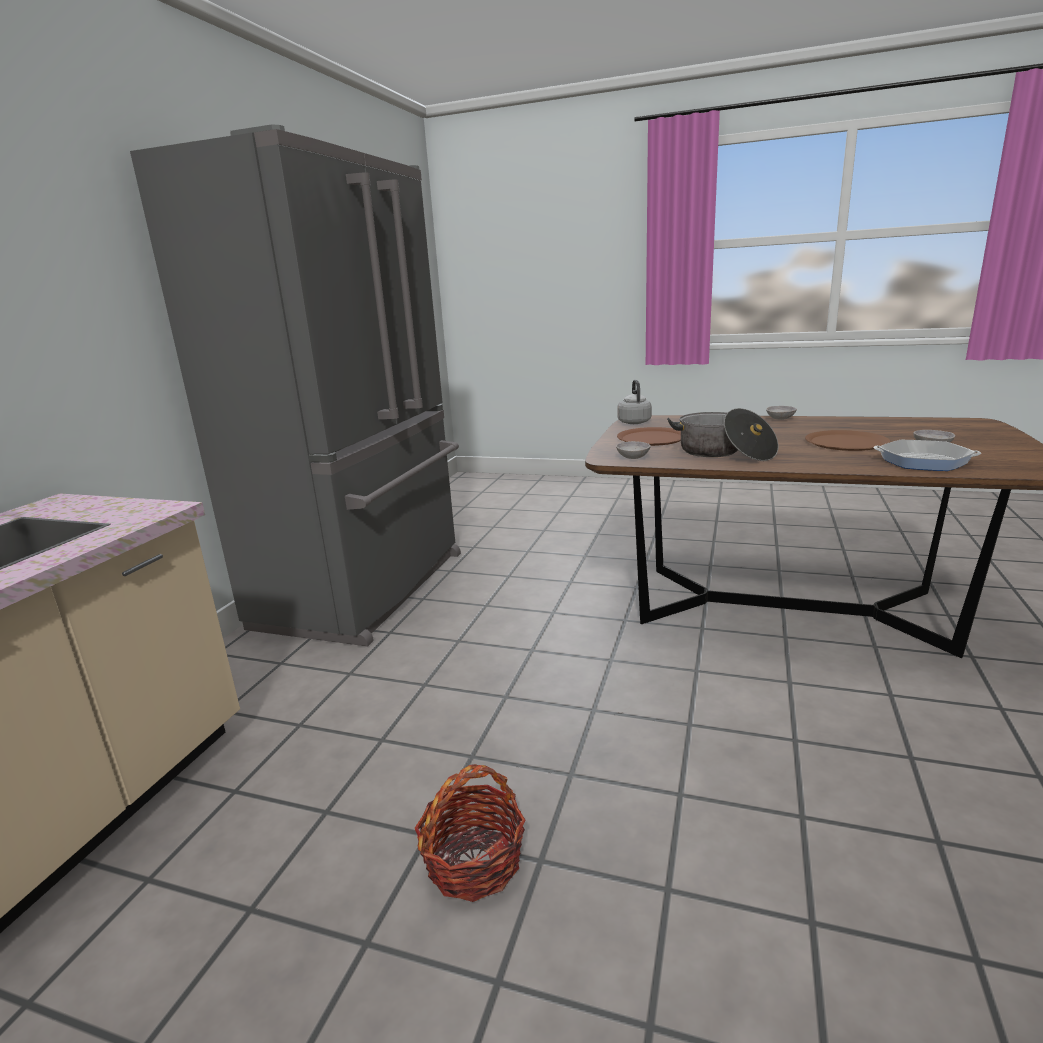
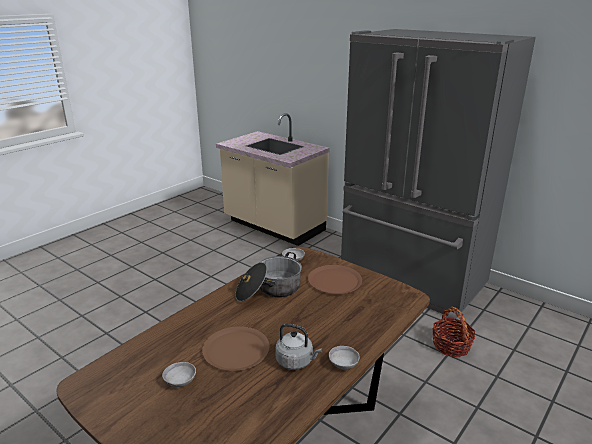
camera: 110 degrees right, 5 degrees up
(474, 862) = (192, 282): basket -> basket (451, 346)
(634, 422) = (397, 290): grey kettle -> grey kettle (296, 361)
(923, 461) = (161, 350): frying pan -> none

